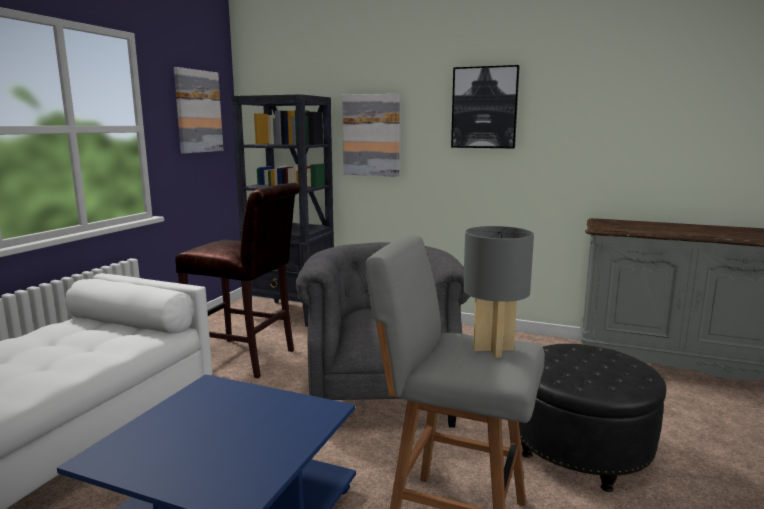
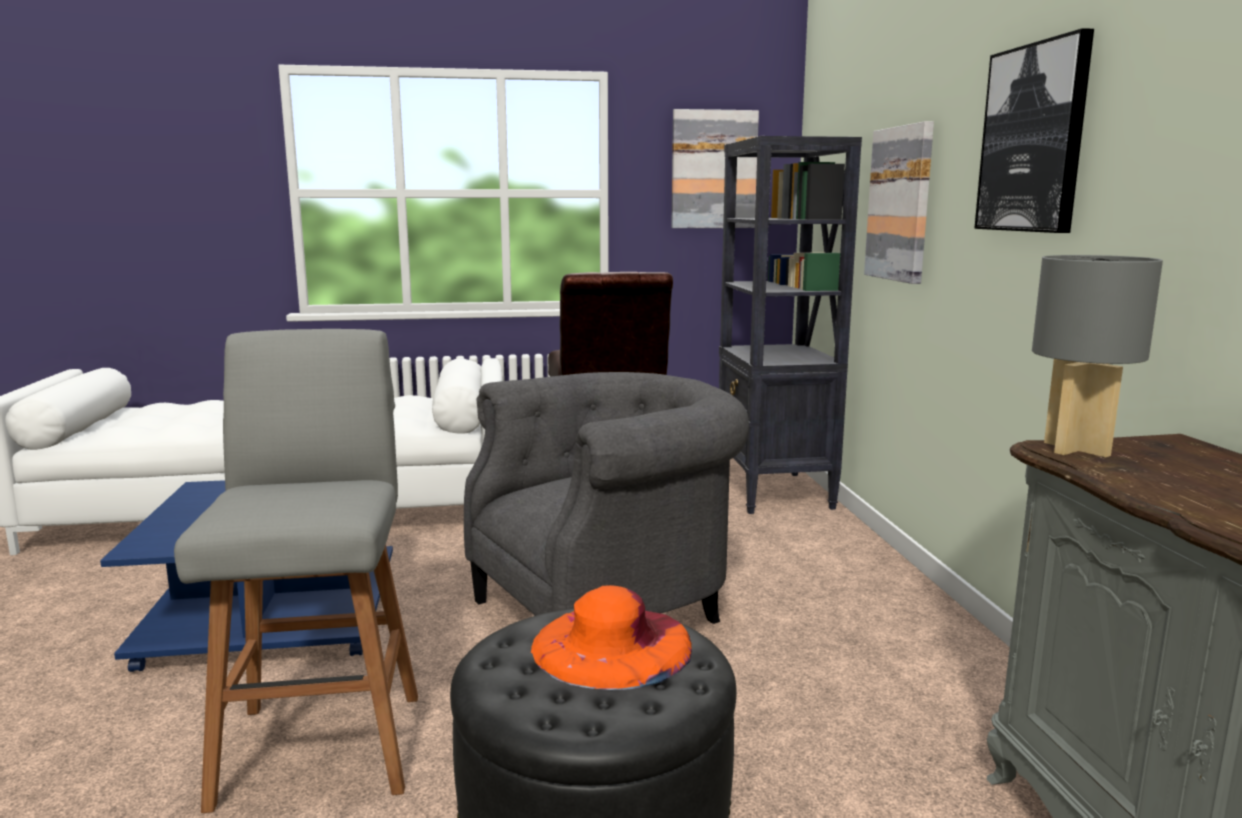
camera: 60 degrees right, 0 degrees up
(493, 349) = (303, 502): grey table lamp -> grey table lamp (1076, 449)
(574, 359) = (612, 645): none -> orange hat

